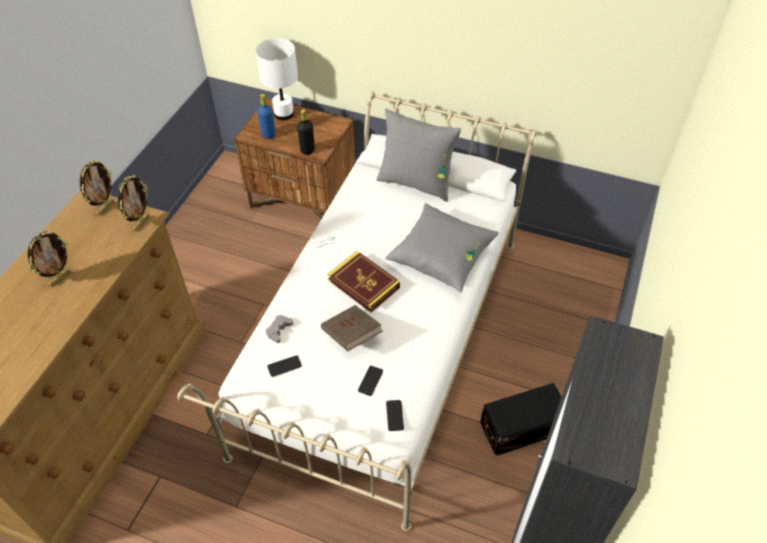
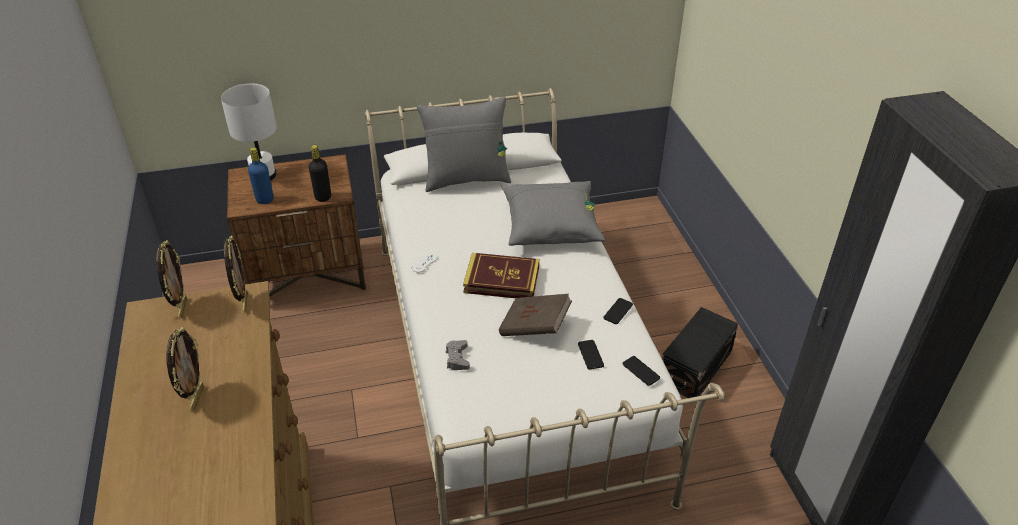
camera: 35 degrees left, 10 degrees down
(284, 366) = (495, 386): phone -> phone (618, 311)

